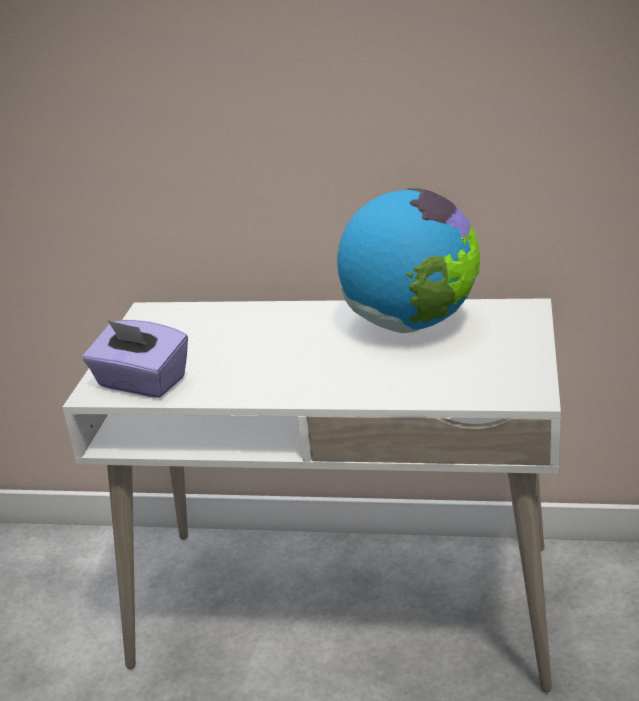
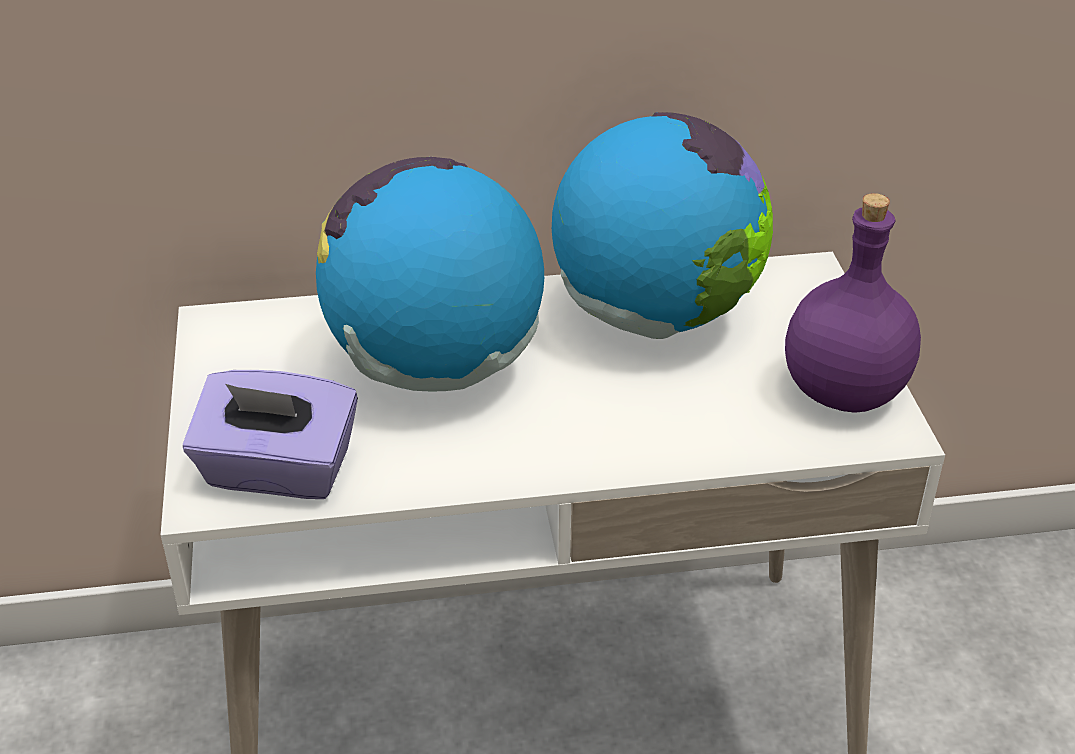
camera: 20 degrees left, 10 degrees up
(261, 340) = (435, 366): none -> globe
(510, 371) = (842, 391): none -> purple bottle

